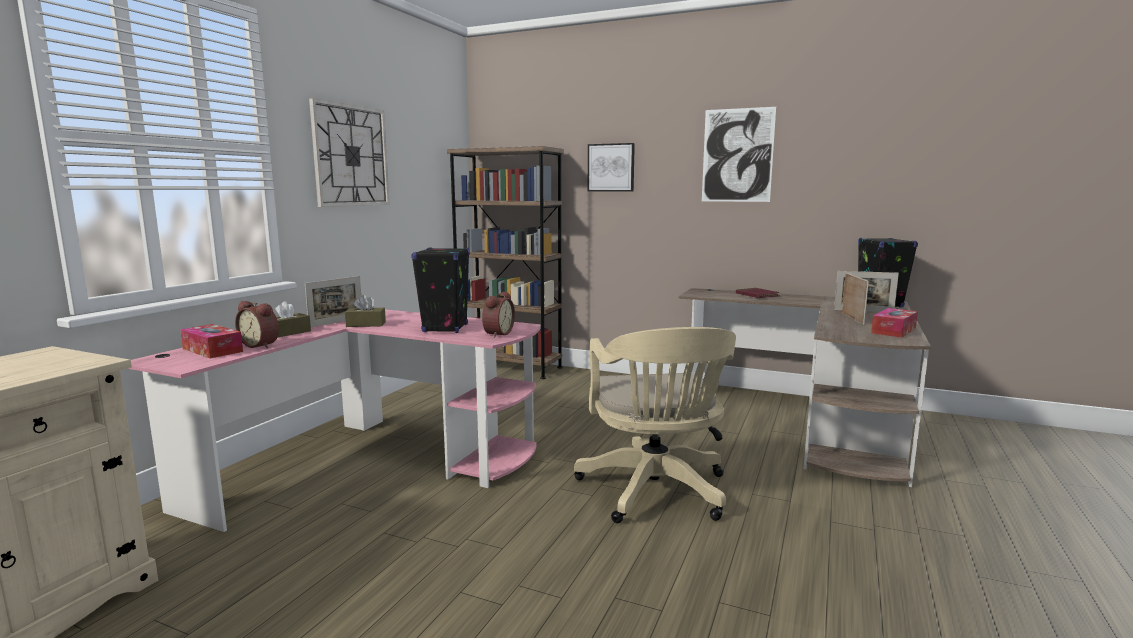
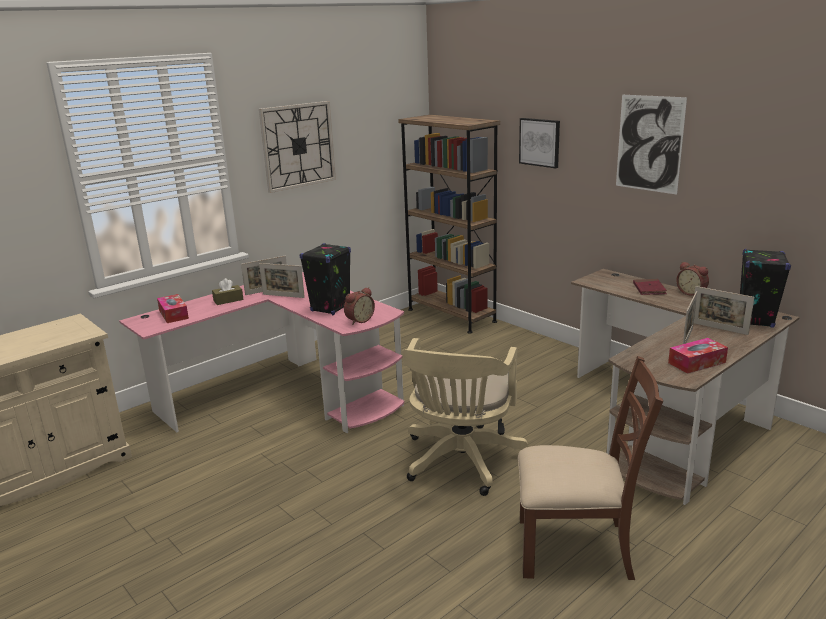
camera: 25 degrees right, 10 degrees up
(261, 345) = (203, 312): alarm clock -> alarm clock (692, 293)
(366, 324) = (283, 296): brown tissue box -> picture frame
(869, 551) = (576, 548): none -> brown chair

